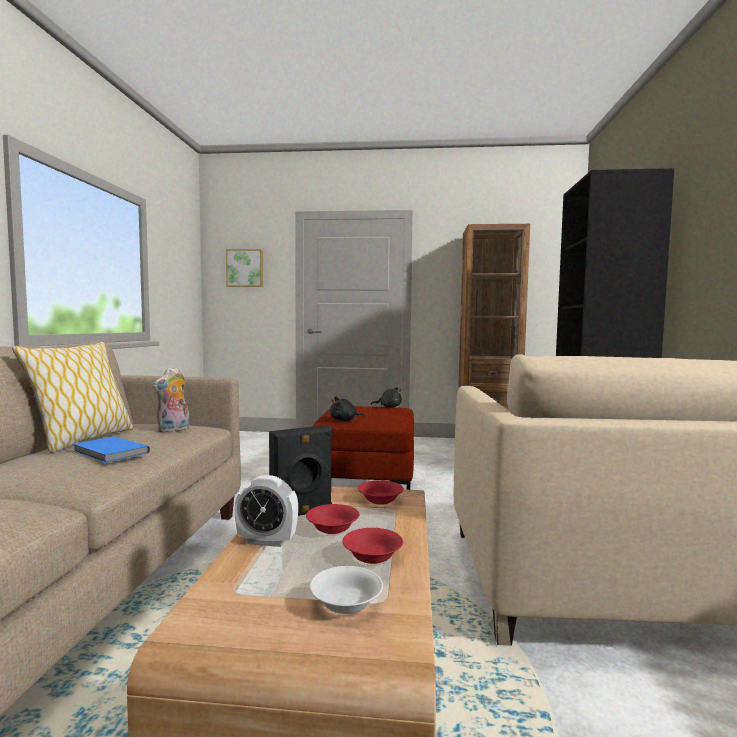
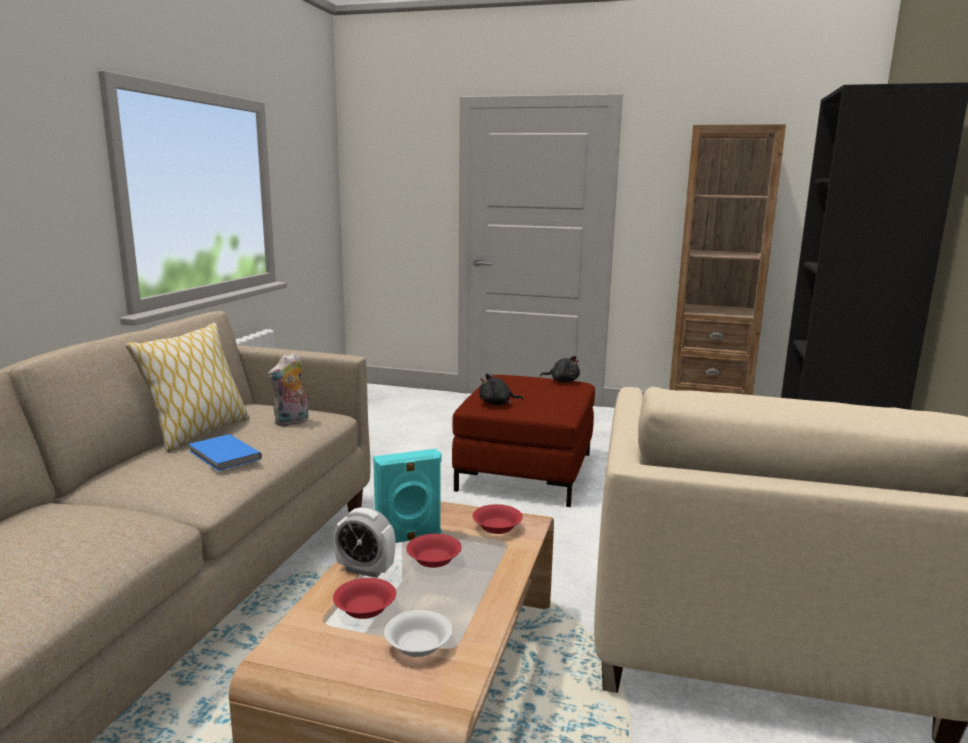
camera: 10 degrees right, 10 degrees up
(245, 268) = (394, 175): picture -> none
(302, 514) = (409, 539): black speaker -> turquoise speaker
(372, 557) = (460, 599): red bowl -> red bowl (364, 610)

